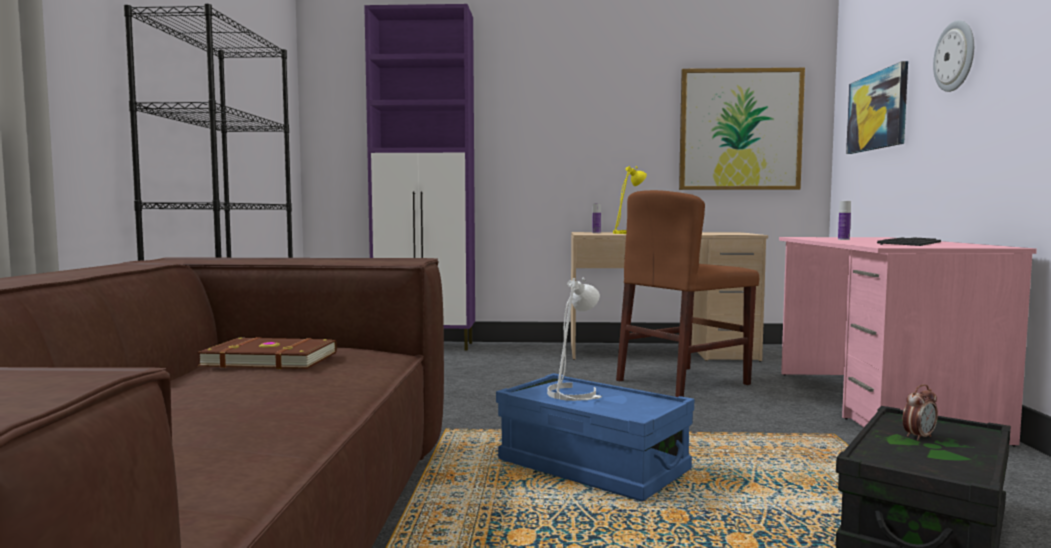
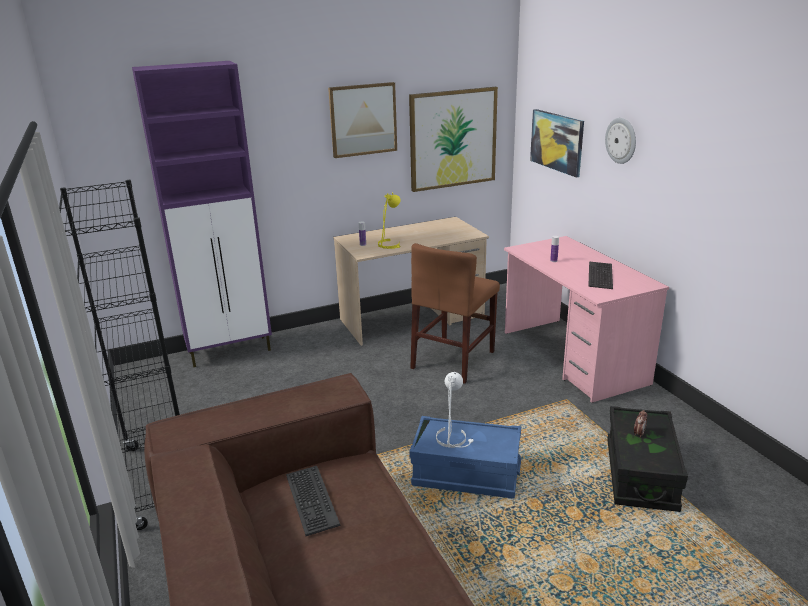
camera: 25 degrees left, 20 degrees up
(270, 359) = (311, 500): brown book -> keyboard
(620, 95) = (363, 119): none -> picture

